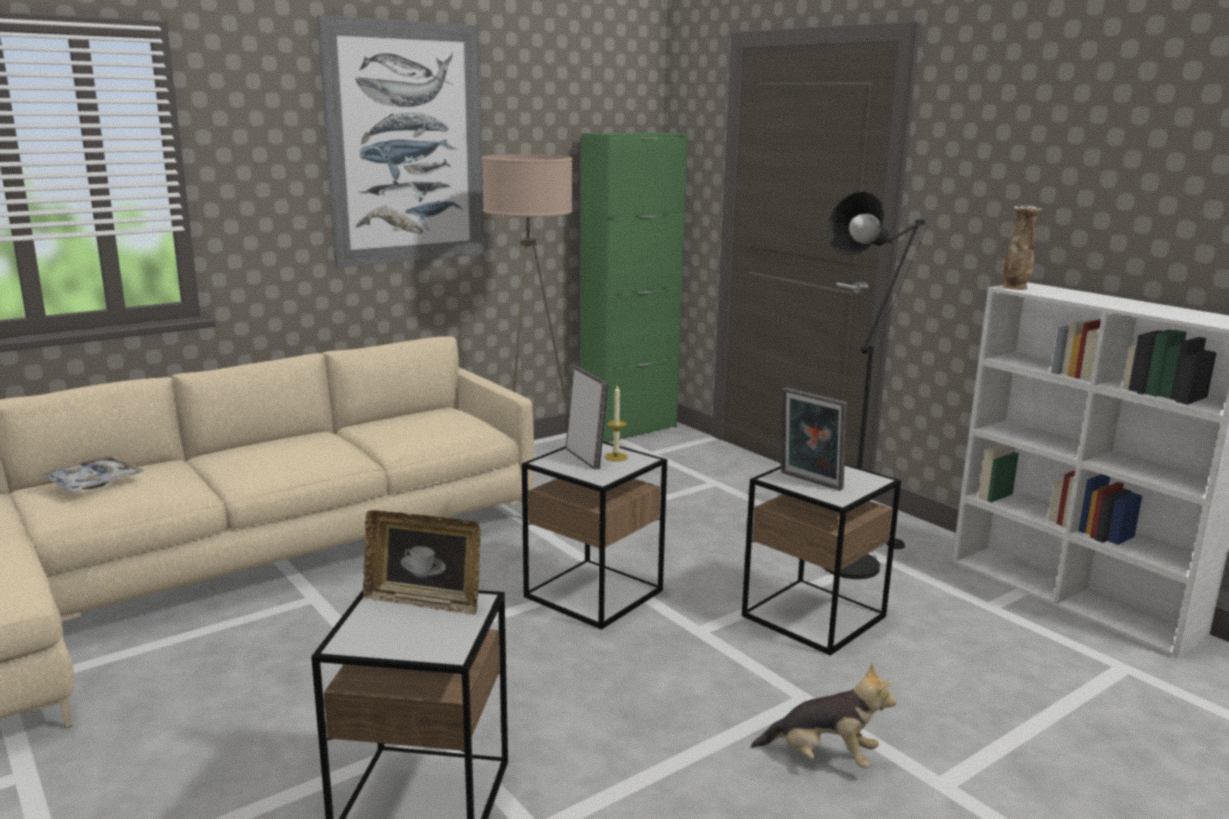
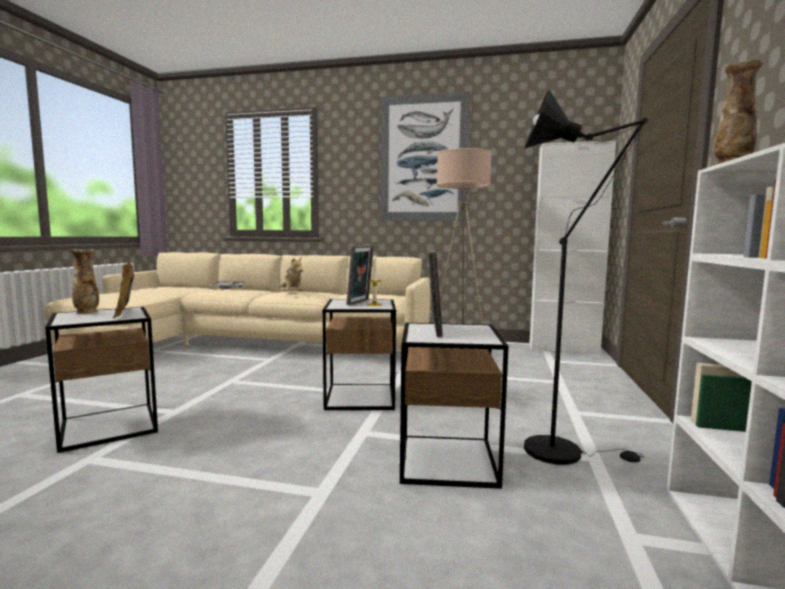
camera: 50 degrees right, 10 degrees down
(368, 629) = (87, 312): none -> vase
(628, 430) = (563, 349): green cabinet -> white cabinet
(823, 758) = (241, 526): plush toy -> plush toy (292, 294)

